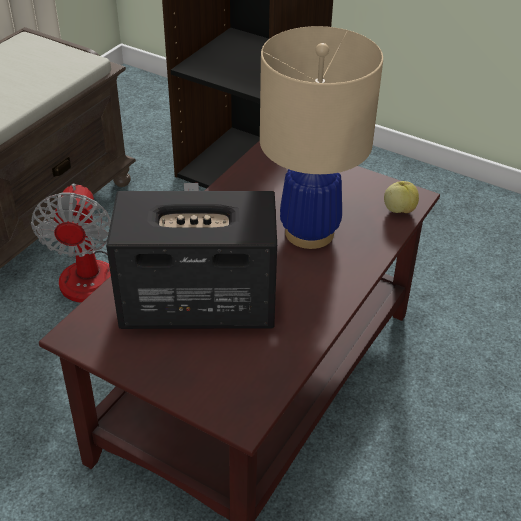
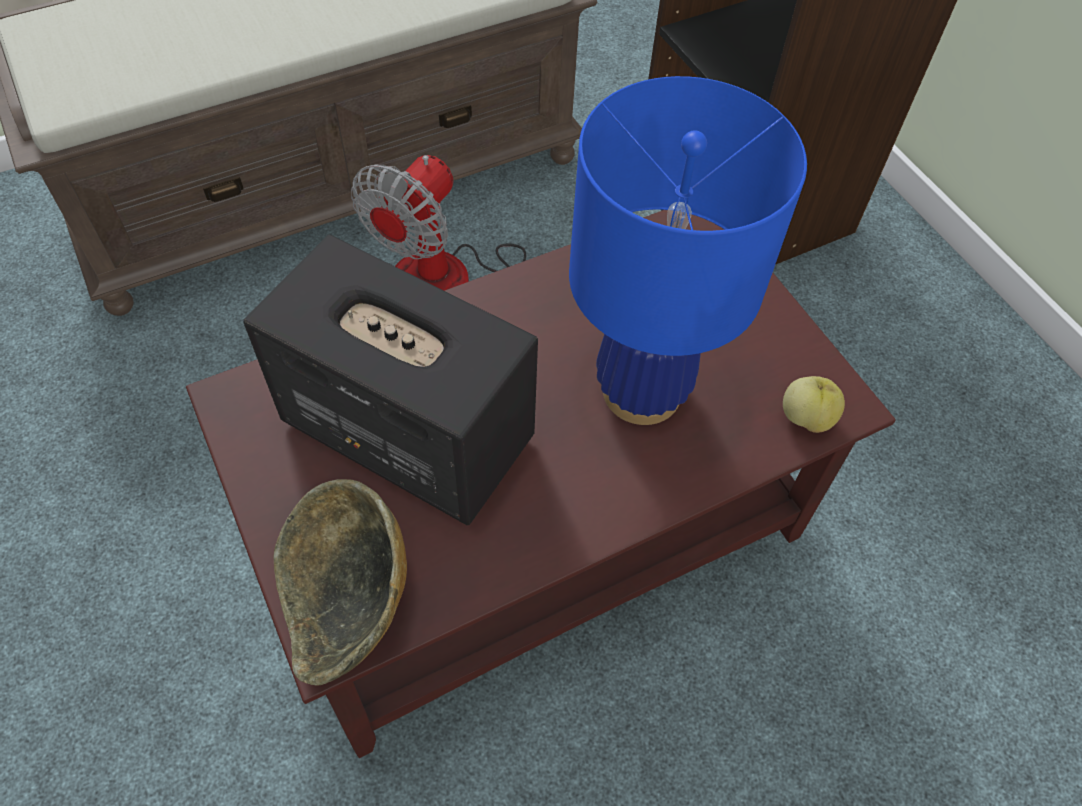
camera: 30 degrees right, 15 degrees up
(238, 397) = (348, 605): none -> bowl
(309, 232) = (641, 391): beige table lamp -> blue table lamp

